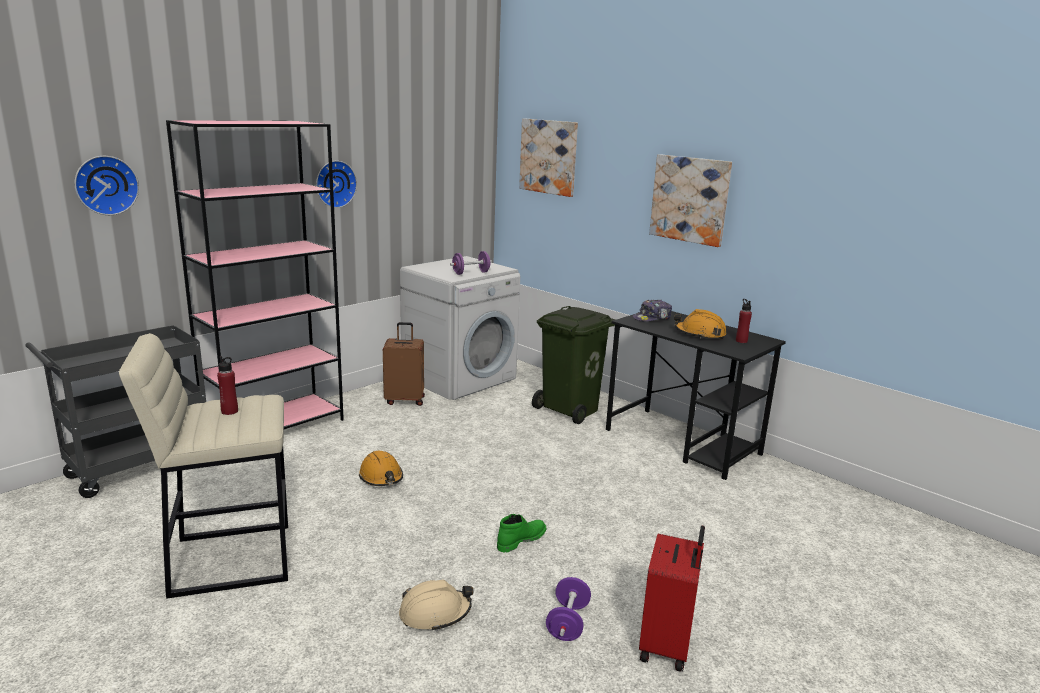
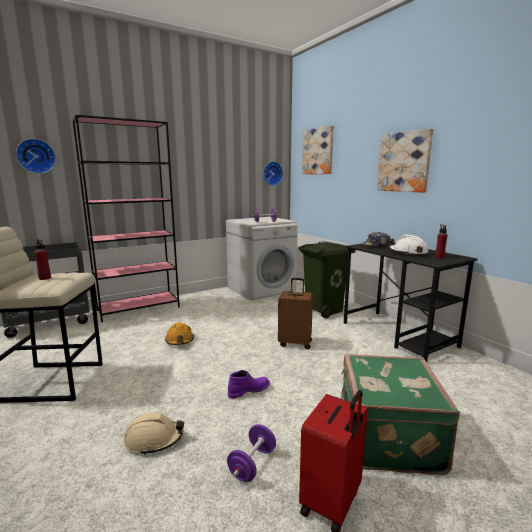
camera: 15 degrees right, 5 degrees down
(334, 184) = (182, 166): wall clock -> wall clock (272, 173)
(405, 400) = (222, 298): brown suitcase -> brown suitcase (295, 343)
(521, 539) = (248, 390): green boot -> purple boot
(700, 334) = (407, 253): orange hard hat -> white hard hat
(702, 574) = (386, 437): none -> green suitcase

